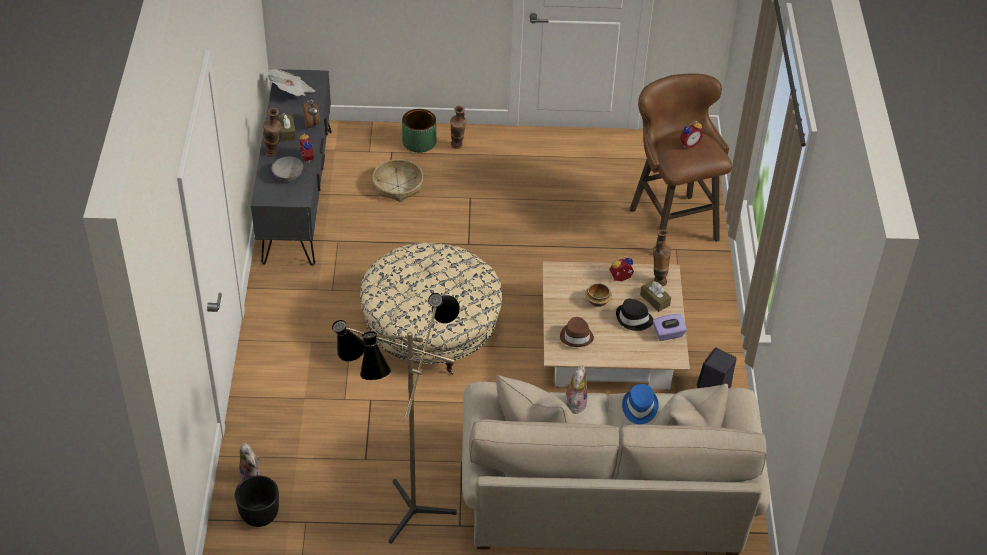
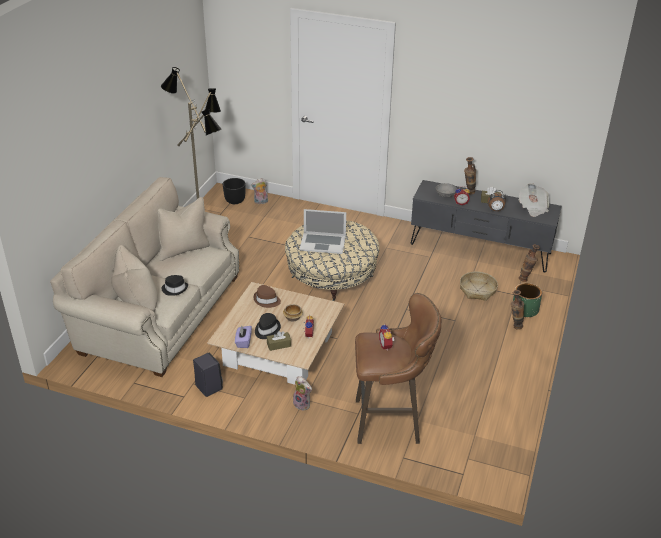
camera: 110 degrees right, 10 degrees down
(444, 292) = (323, 243): none -> laptop
(575, 403) = (198, 267): plush toy -> plush toy (303, 404)
(639, 407) = (175, 289): blue hat -> black hat
(658, 279) = (298, 352): vase -> vase (526, 280)

